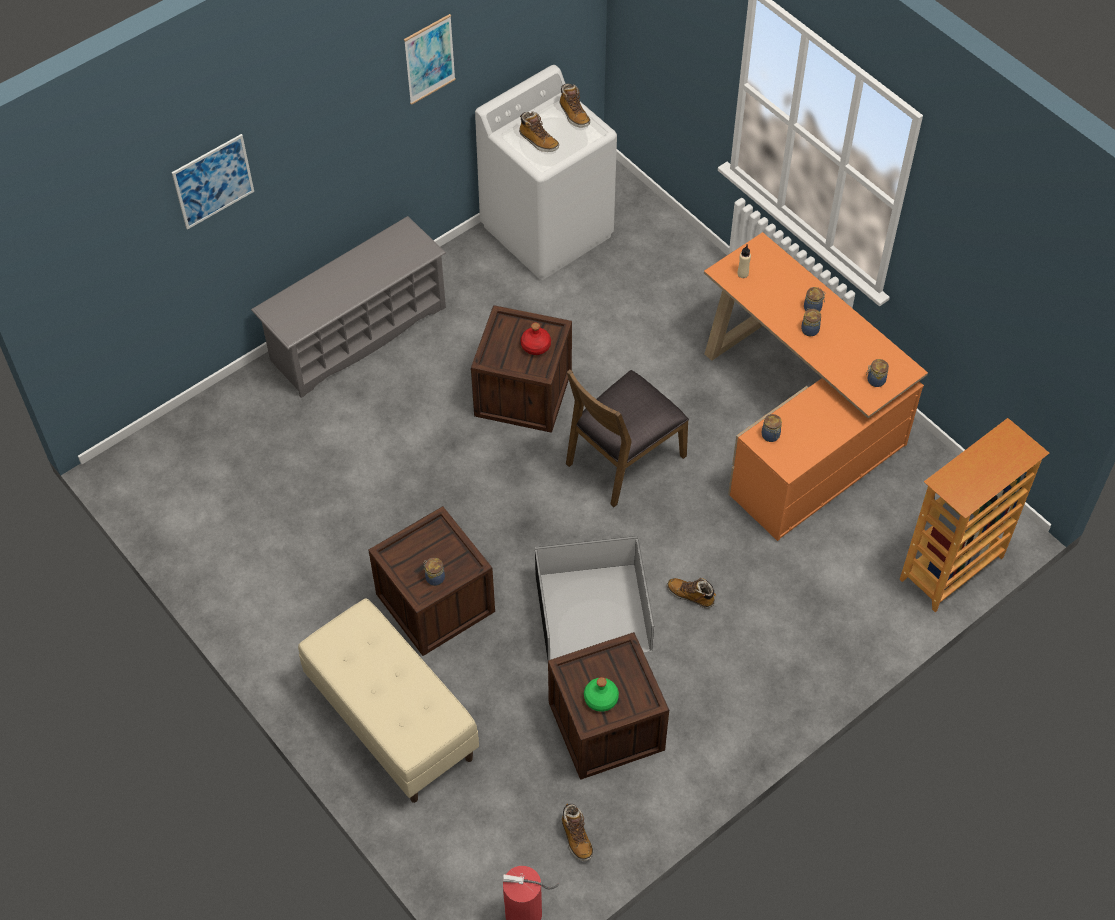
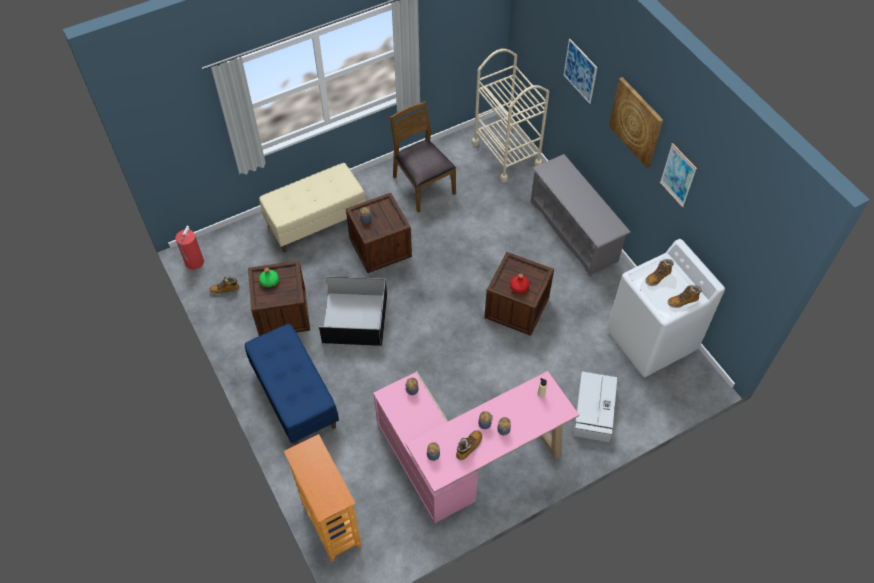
camera: 100 degrees right, 0 degrees up
(191, 444) = (506, 154): none -> beige cart
(339, 98) = (636, 122): none -> picture
(623, 459) = (457, 352): brown chair -> brown chair (422, 185)
(681, 287) = (593, 411): none -> grey storage box
(691, 595) = (352, 369): boot -> boot (469, 447)
(762, 667) = (294, 397): none -> blue bench
(797, 423) = (466, 458): orange desk -> pink desk

